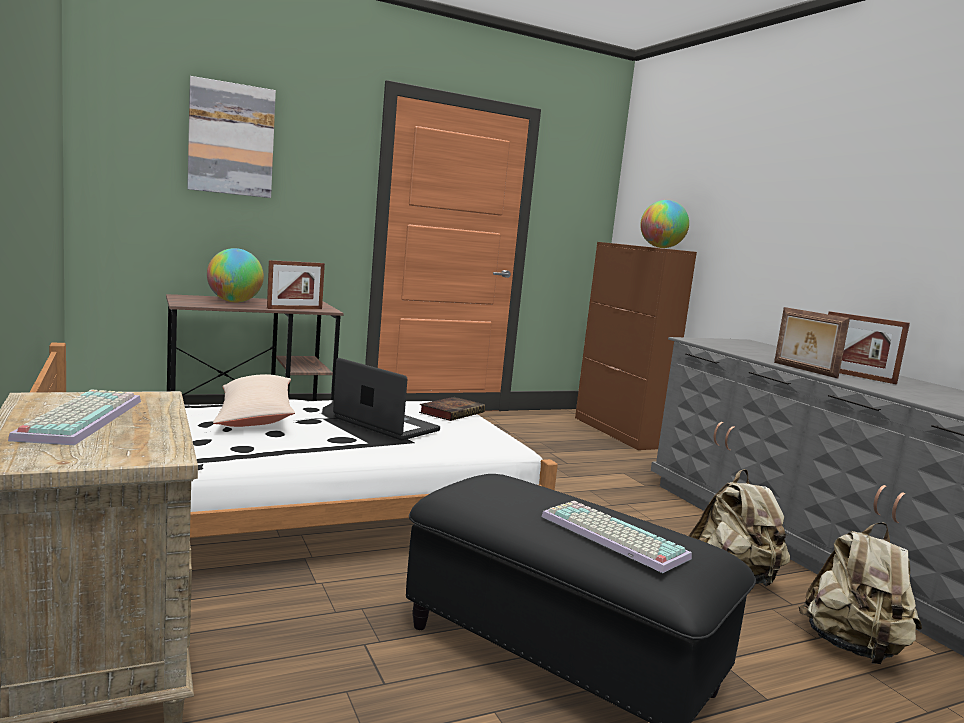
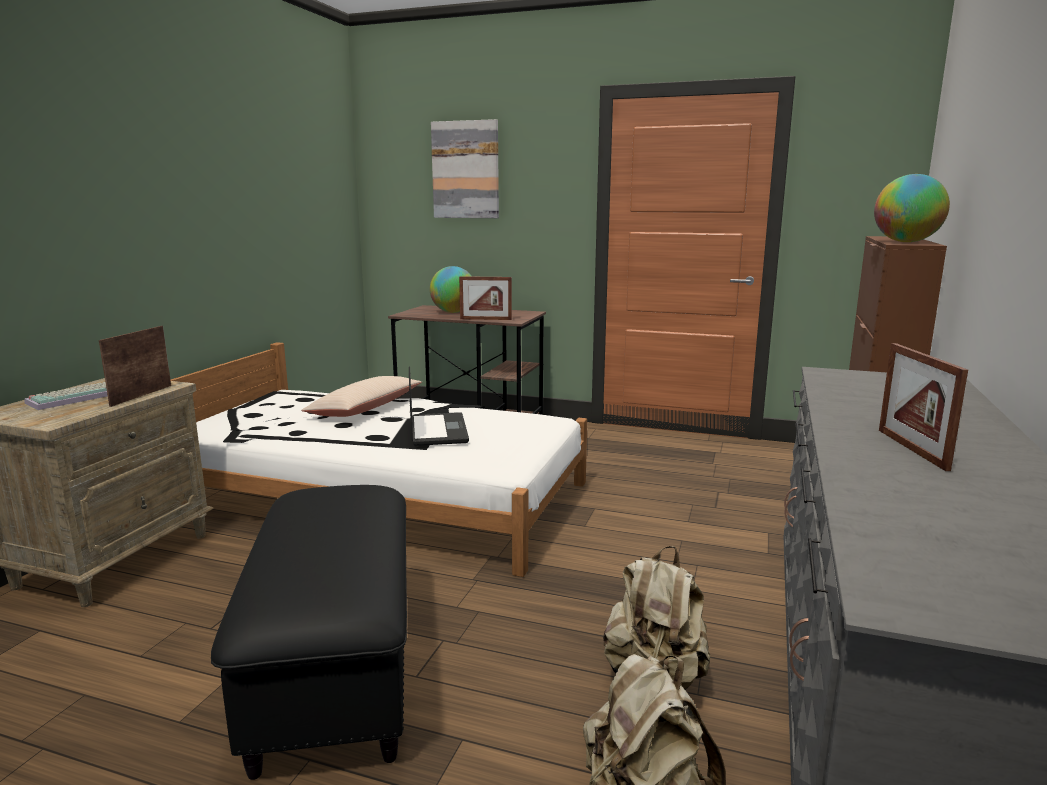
camera: 45 degrees right, 5 degrees up
(452, 412) = (531, 428): book -> none
(609, 537) = (293, 558): keyboard -> none
(803, 370) = (835, 429): picture frame -> picture frame (140, 395)

